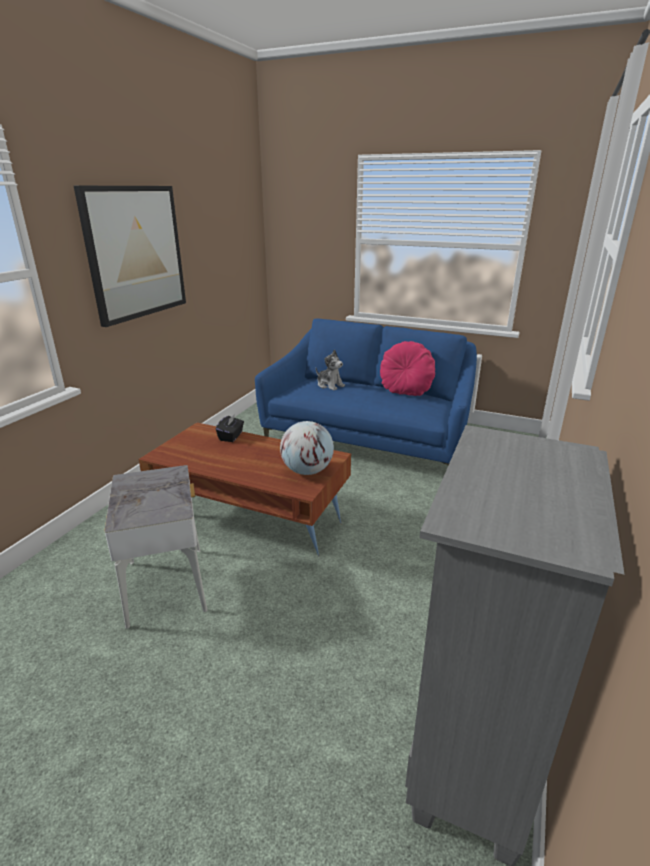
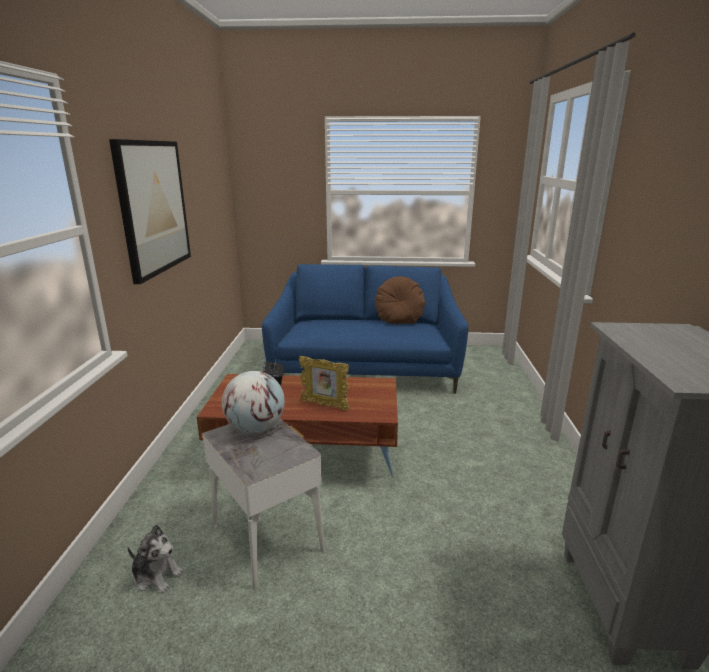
camera: 20 degrees left, 5 degrees down
(257, 469) = (325, 405): none -> picture frame
(307, 471) = (371, 399): globe -> globe (255, 428)
(330, 385) = (329, 324): plush toy -> plush toy (156, 575)
(405, 392) = (399, 322): pink pillow -> brown pillow

